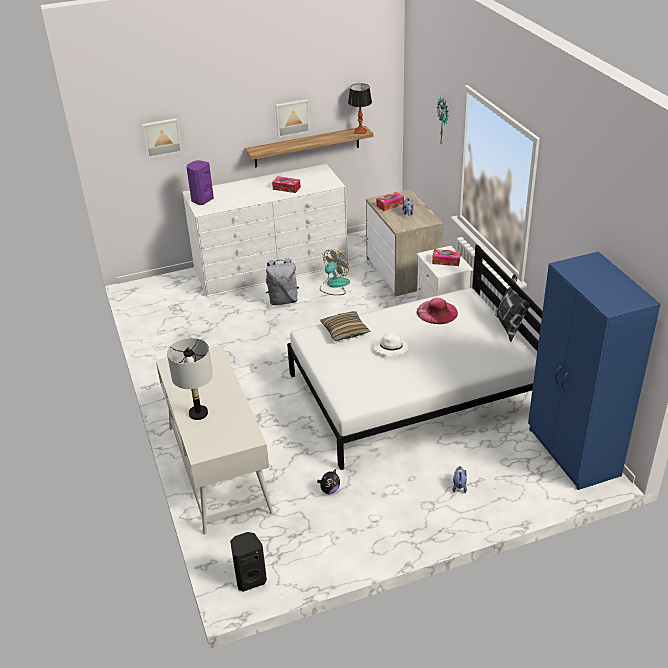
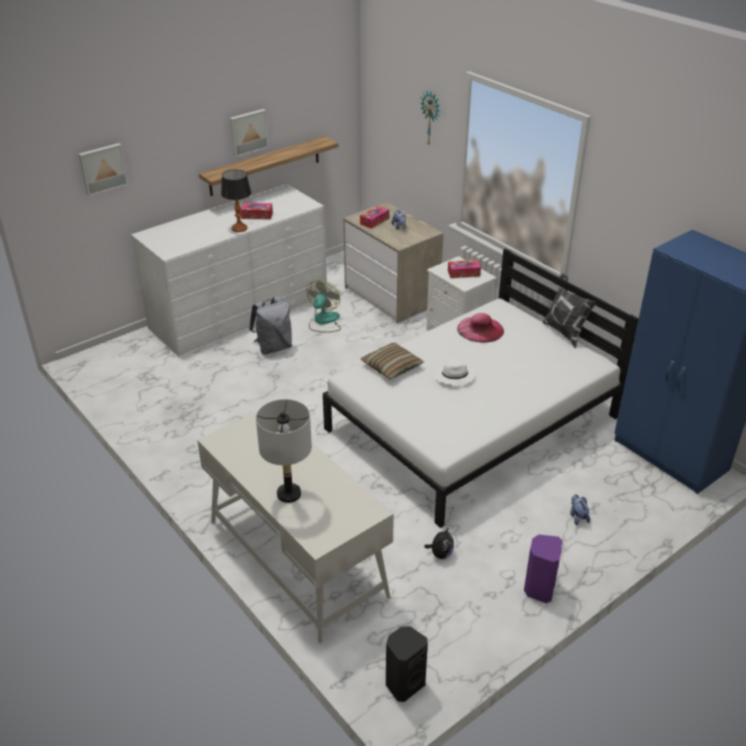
camera: 20 degrees left, 0 degrees up
(202, 200) = (161, 241): purple speaker -> purple speaker (538, 589)
(360, 131) = (323, 142): table lamp -> table lamp (239, 228)

